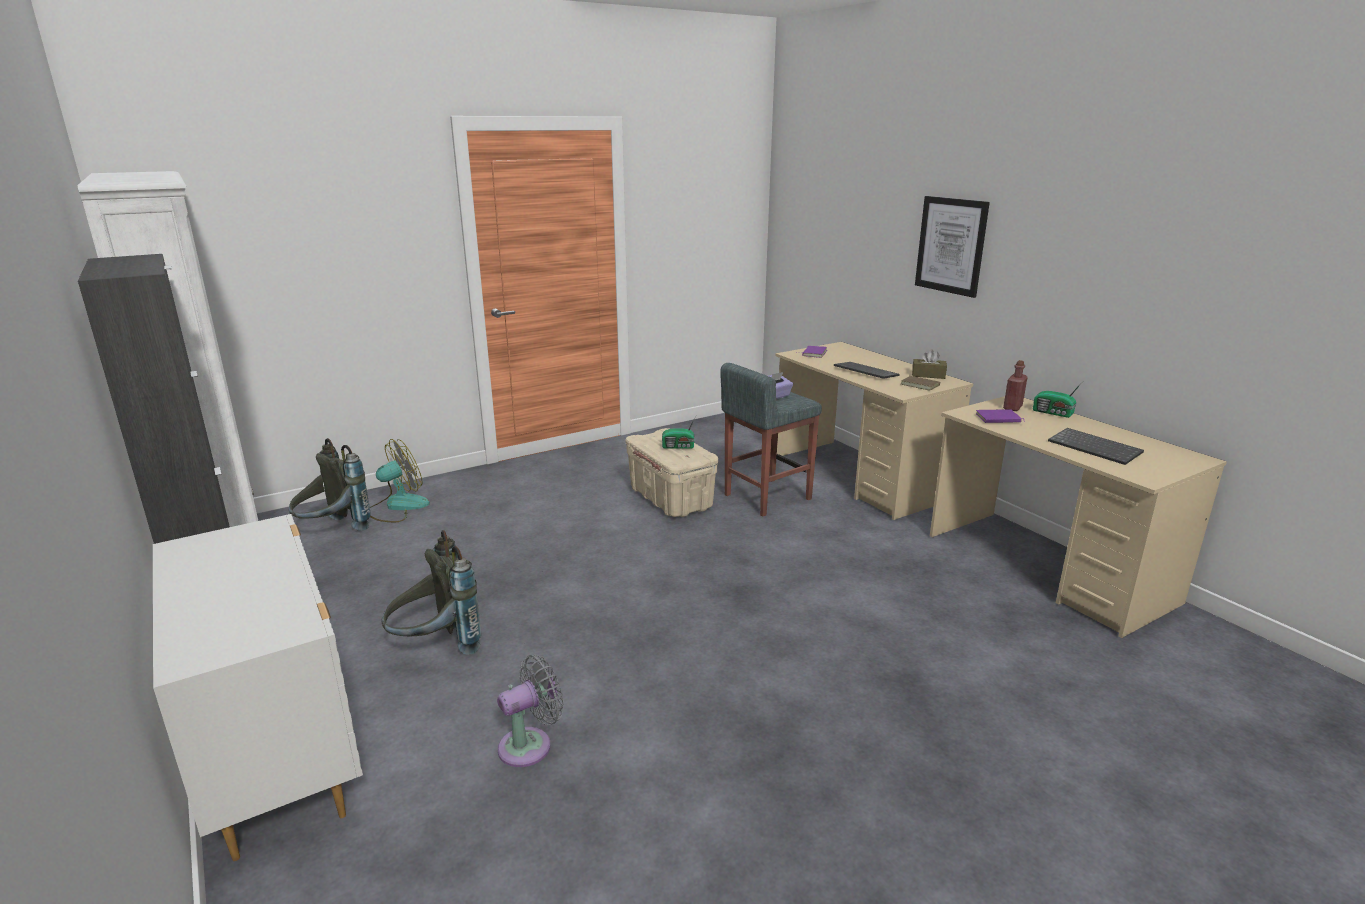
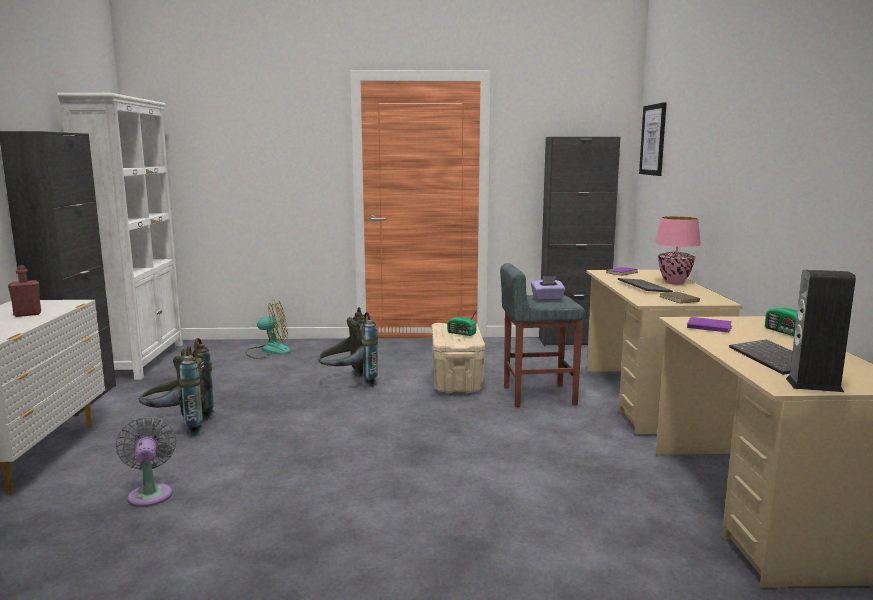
camera: 30 degrees right, 10 degrees down
(333, 531) = (215, 356): grey backpack -> grey backpack (348, 383)
(530, 745) = (150, 493): grey fan -> grey fan turned 105 degrees counterclockwise
(721, 422) = (573, 341): none -> black cabinet
(879, 361) = (674, 283): none -> pink table lamp
(928, 375) = (704, 295): brown tissue box -> none
(951, 245) = (736, 165): picture -> picture (653, 140)
(1012, 407) = (746, 323): red bottle -> red bottle (27, 314)
(1158, 471) = (814, 385): none -> speaker

